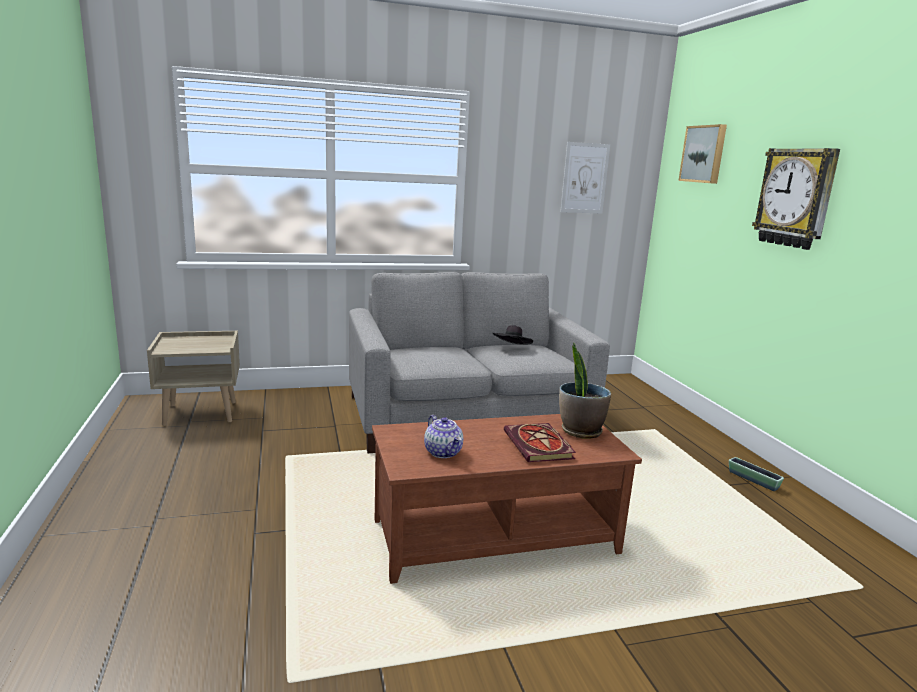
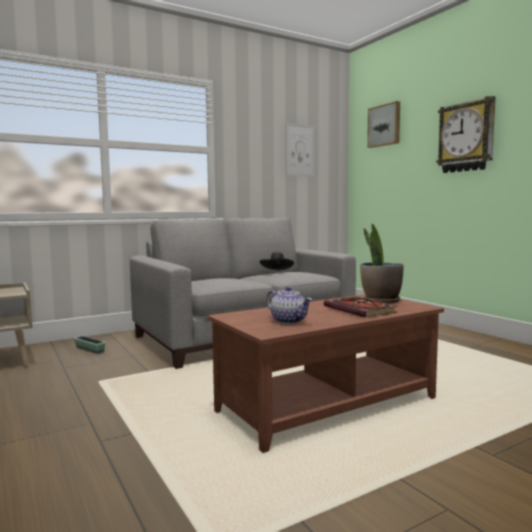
camera: 15 degrees left, 10 degrees down
(753, 480) = (481, 343): planter -> planter (89, 349)

